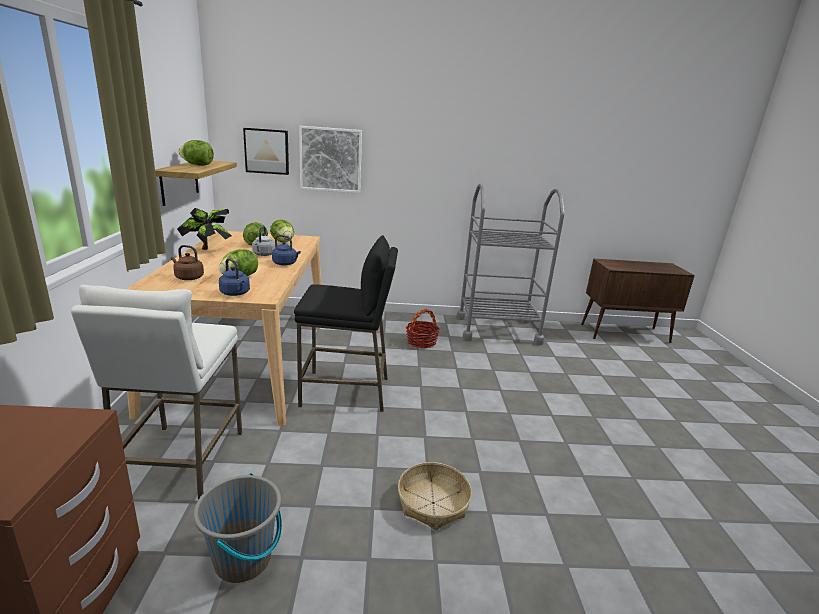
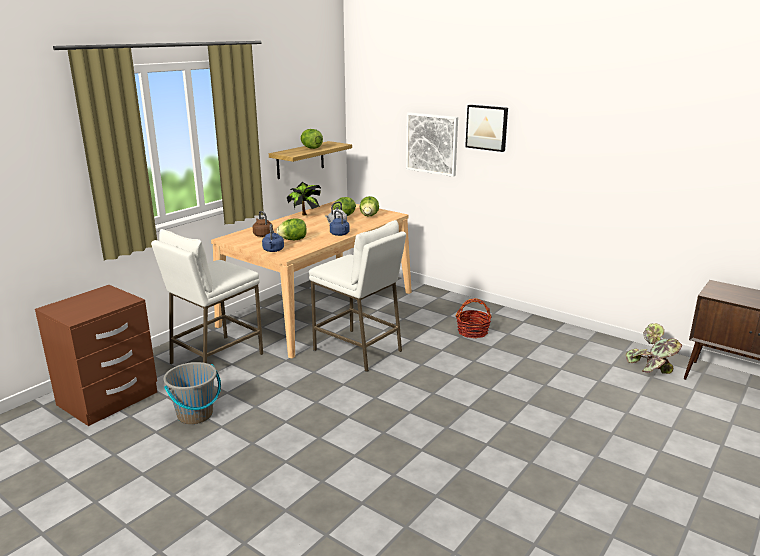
camera: 40 degrees right, 0 degrees up
(267, 151) = (384, 134): picture -> picture (487, 127)
(346, 391) = (358, 350): black stool -> white stool
(433, 502) = (325, 434): basket -> none
(497, 330) = (571, 341): grey cart -> none
(568, 337) = (651, 369): none -> potted plant

